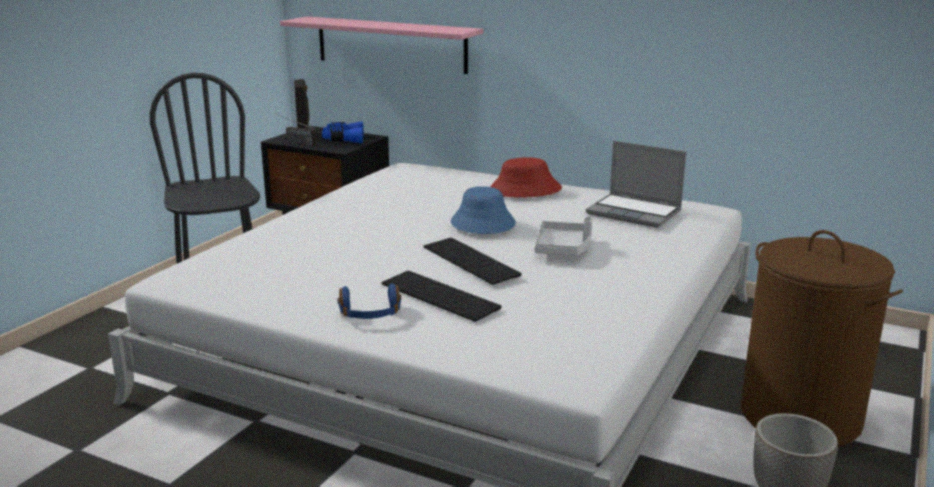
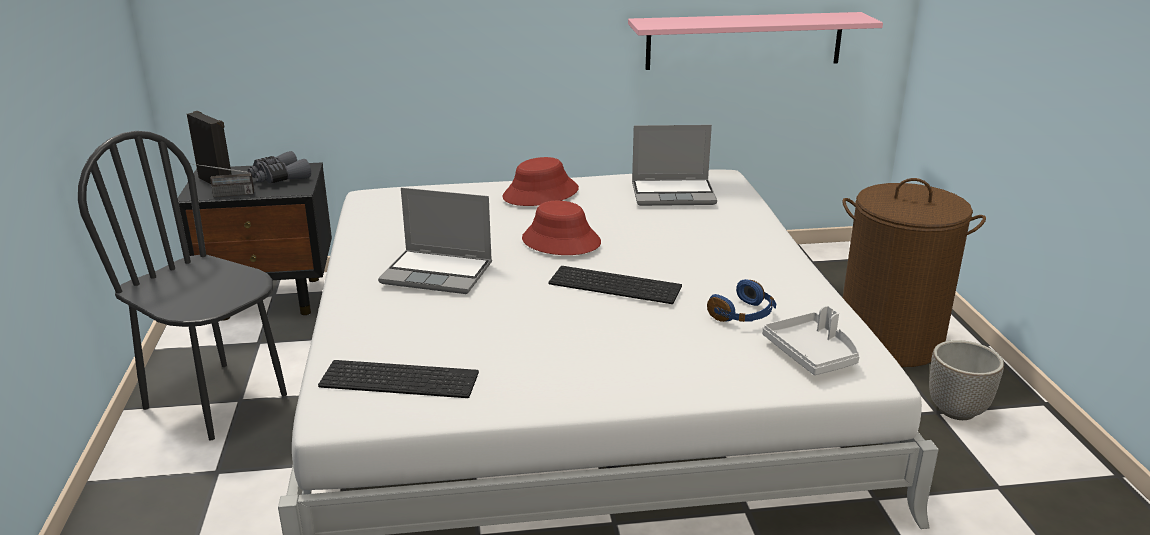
camera: 35 degrees left, 5 degrees up
(344, 140) = (279, 178): blue binoculars -> grey binoculars
(361, 221) = (439, 273): none -> laptop
(370, 315) = (615, 374): blue headphones -> blue headphones (743, 315)
(391, 44) = (313, 51): pink shelf -> pink shelf (744, 40)
(442, 295) = (646, 330): keyboard -> keyboard (401, 378)
(482, 223) = (560, 241): blue hat -> red hat
(563, 248) = (668, 247): grey tray -> grey tray (812, 354)

